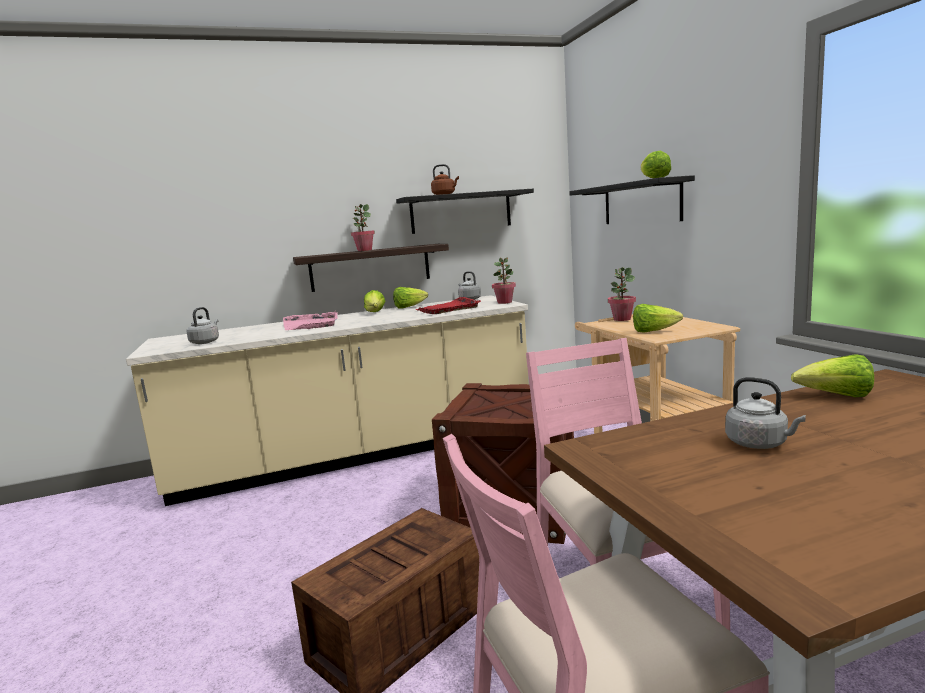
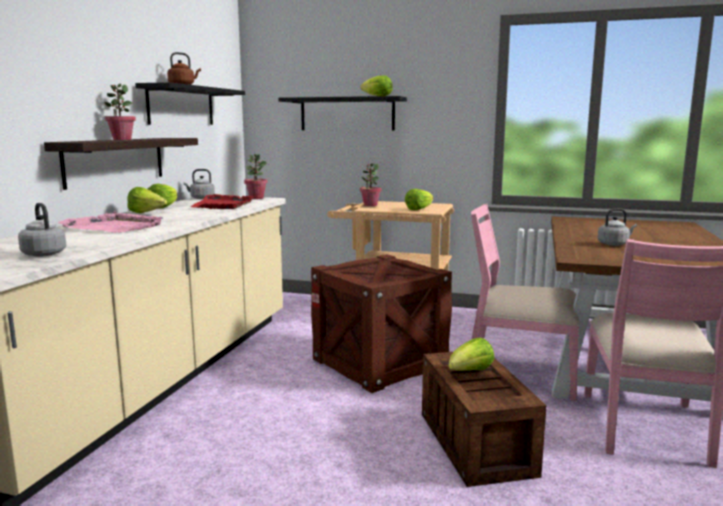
camera: 55 degrees left, 0 degrees up
(836, 396) = (574, 227): lettuce -> lettuce (470, 372)

